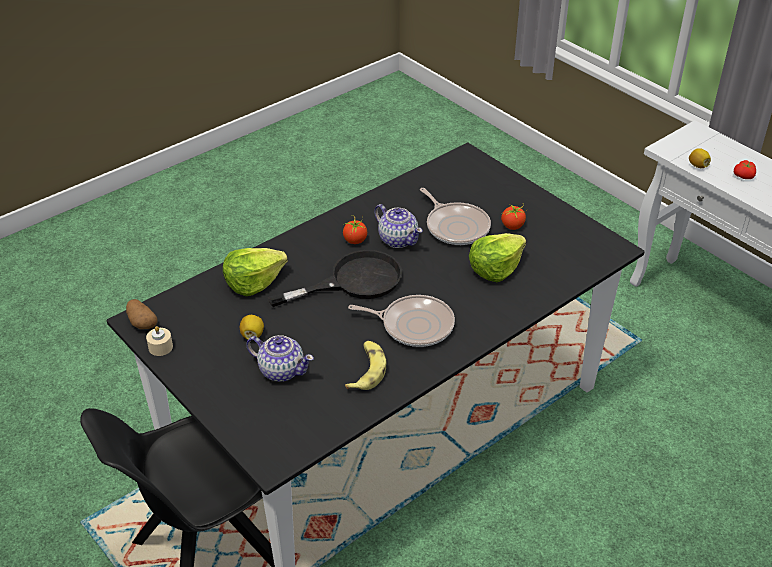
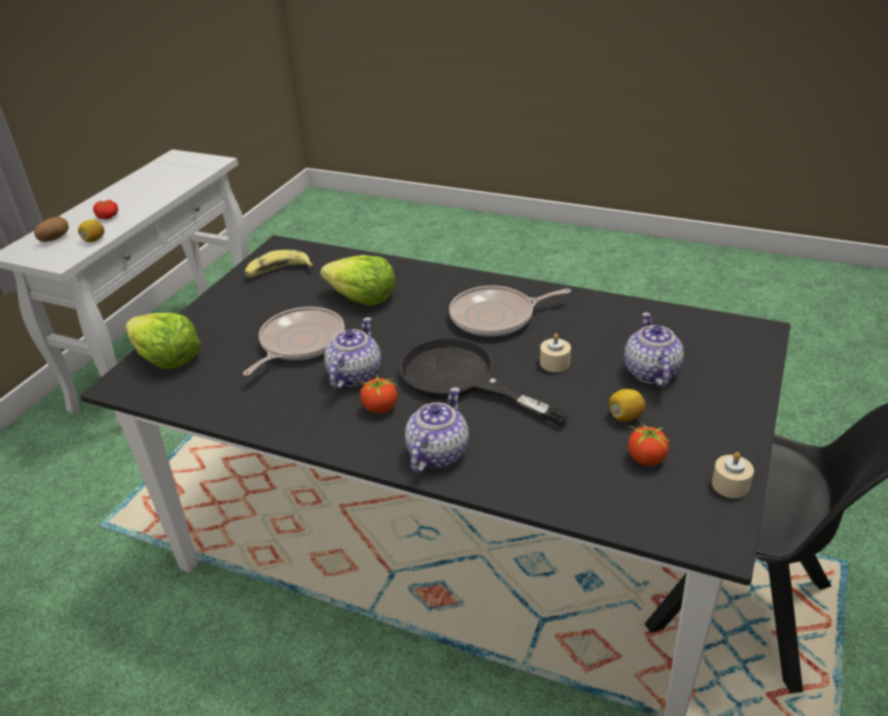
camera: 115 degrees left, 5 degrees down
(141, 322) = (715, 530): potato -> potato (54, 238)
(253, 282) = (535, 460): lettuce -> lettuce (167, 358)
(294, 249) = (437, 453): none -> teapot
(333, 329) = (554, 363): none -> beige candle
(367, 370) = (589, 322): banana -> banana (278, 272)
(413, 325) = (496, 317): frying pan -> frying pan turned 90 degrees counterclockwise
(512, 226) = (275, 308): tomato -> tomato (645, 458)

